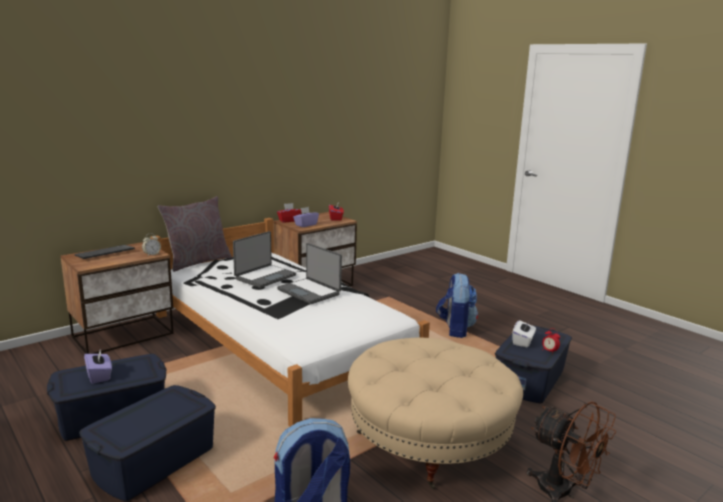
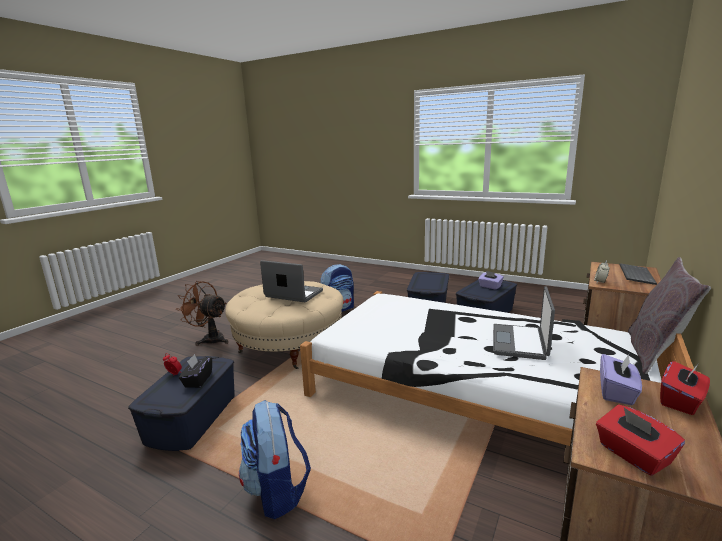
camera: 160 degrees right, 0 degrees up
(310, 292) = (443, 337): laptop -> laptop (293, 294)
(523, 342) = (198, 380): white tissue box -> black tissue box

